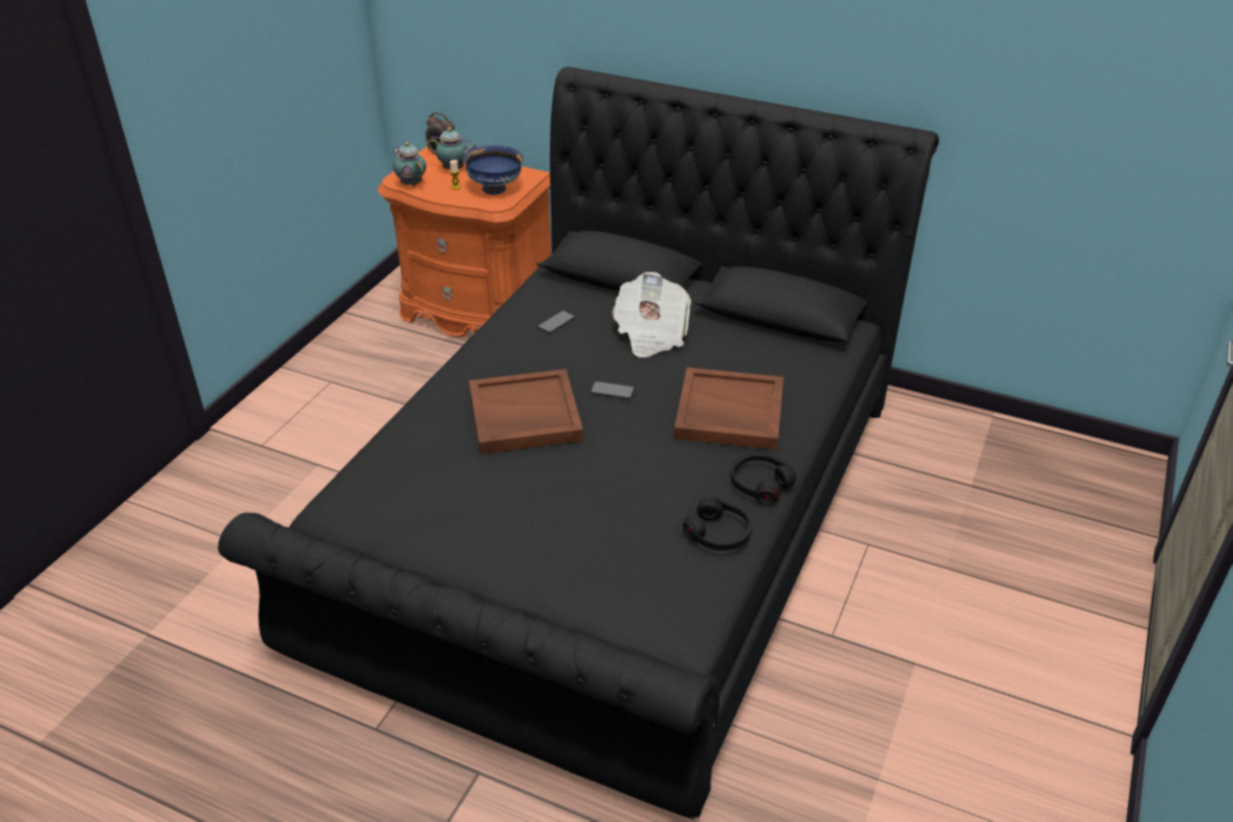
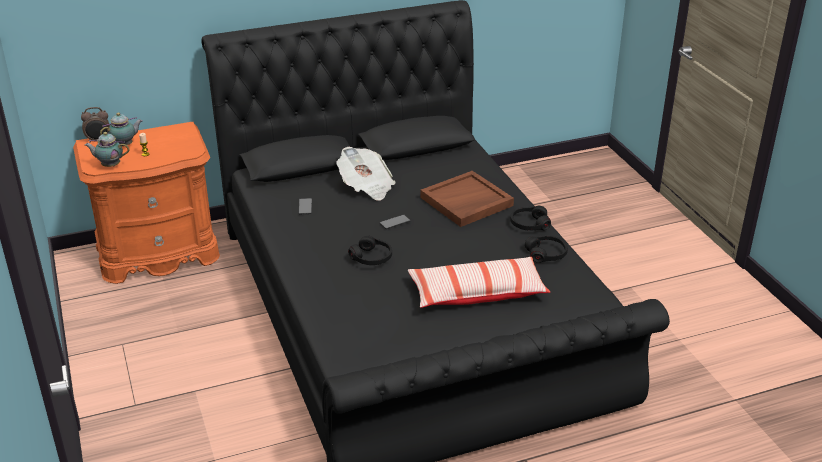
camera: 45 degrees left, 5 degrees down
(495, 189) = (175, 144): blue bowl -> none
(524, 416) = (371, 257): brown tray -> black headphones
(565, 528) = (477, 293): none -> pillow

